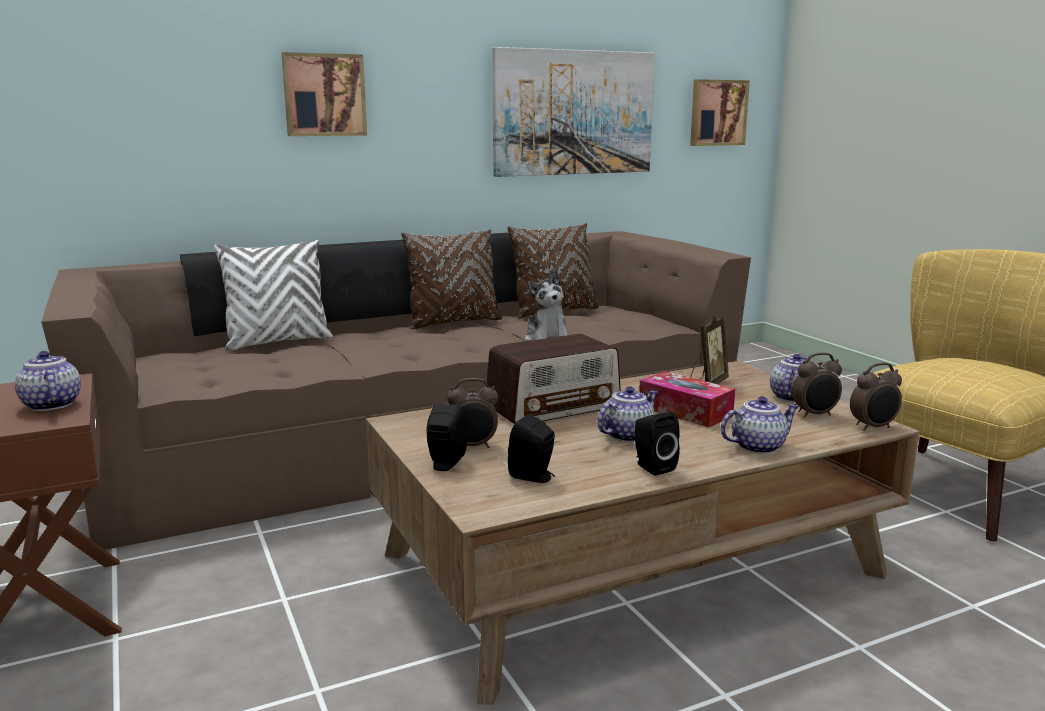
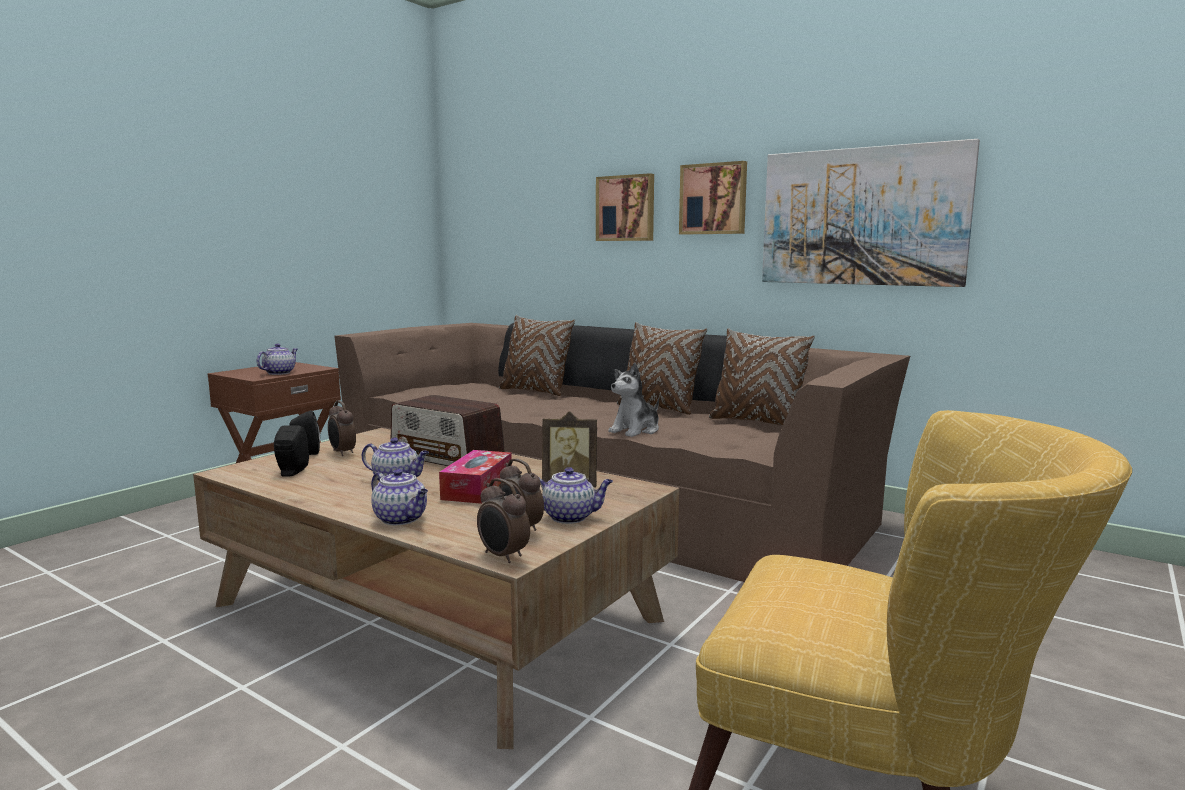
camera: 60 degrees right, 5 degrees down
(278, 342) = (535, 391): white pillow -> brown pillow
(652, 467) = (328, 495): black speaker -> none
(717, 113) = (1104, 211): picture -> picture (713, 199)

